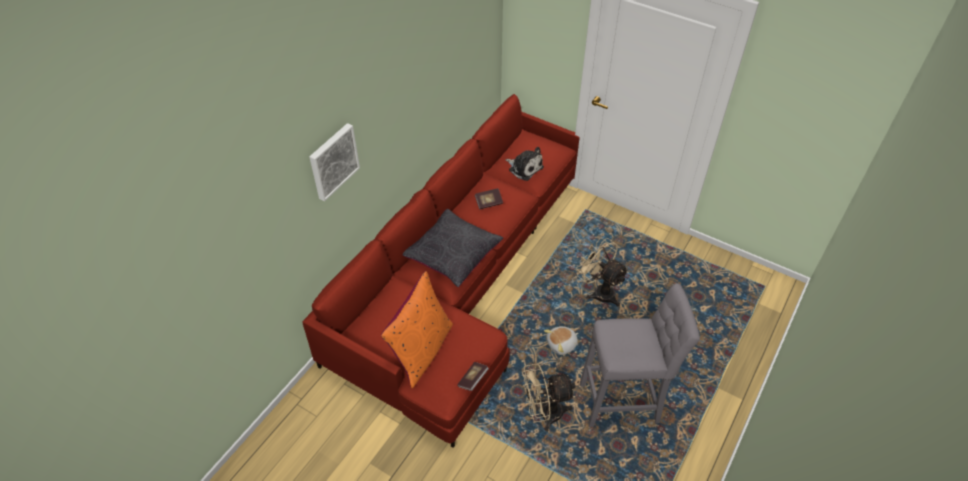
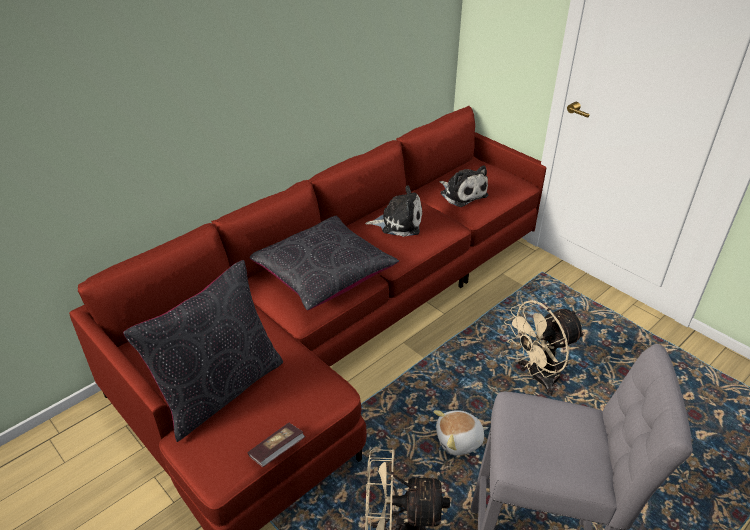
camera: 15 degrees right, 10 degrees down
(333, 161) = (137, 67): picture -> none
(421, 350) = (220, 389): orange pillow -> black pillow
(488, 203) = (398, 223): book -> plush toy
(599, 291) = (537, 377): beige fan -> beige fan turned 90 degrees counterclockwise

